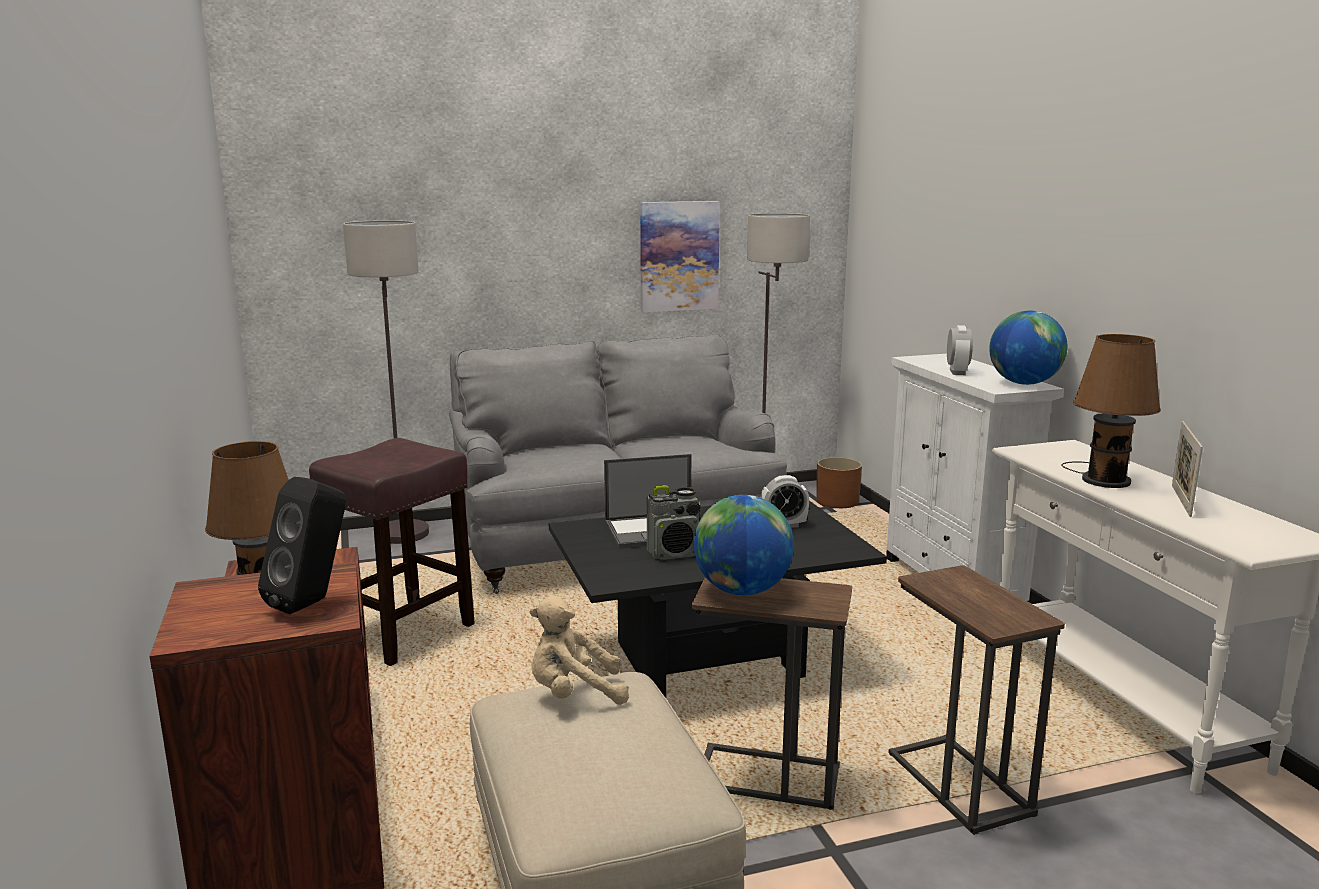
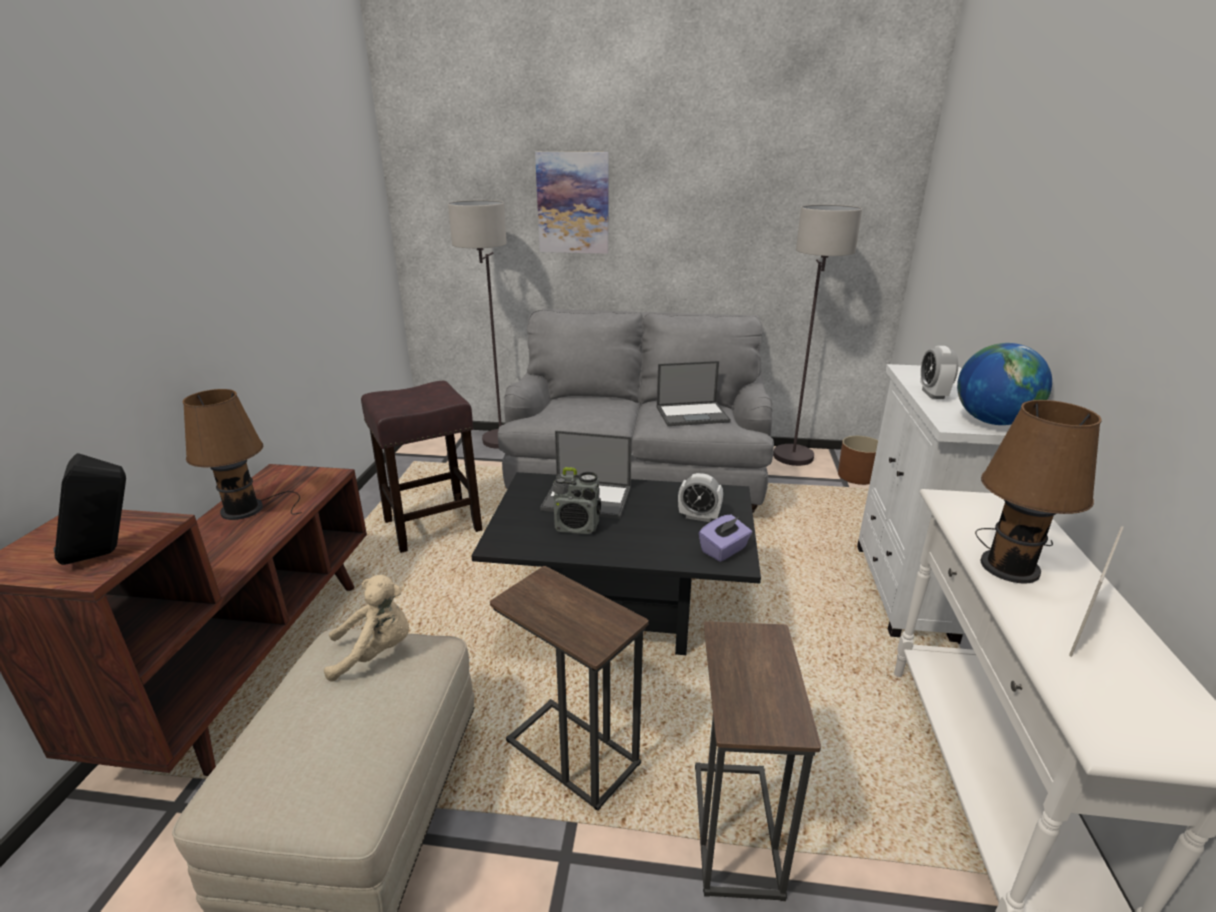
camera: 25 degrees right, 10 degrees up
(574, 694) = (376, 652): beige plush toy -> beige plush toy turned 150 degrees clockwise
(679, 256) = (741, 241): picture -> picture (573, 203)
(689, 444) = (693, 414): none -> laptop
(742, 591) = (544, 598): globe -> none
(834, 544) = (724, 550): none -> purple tissue box
(957, 372) = (933, 394): alarm clock -> alarm clock turned 150 degrees clockwise

